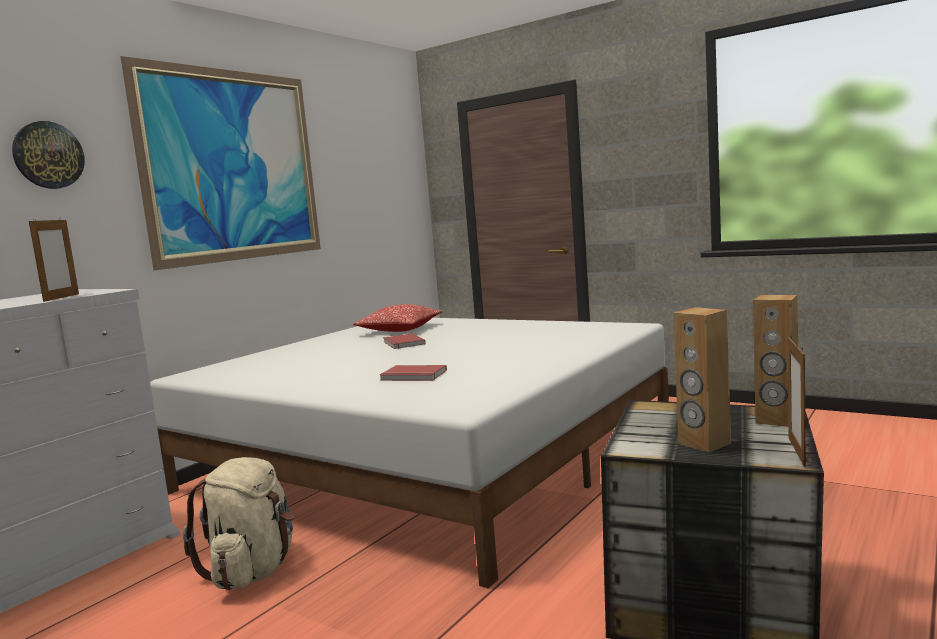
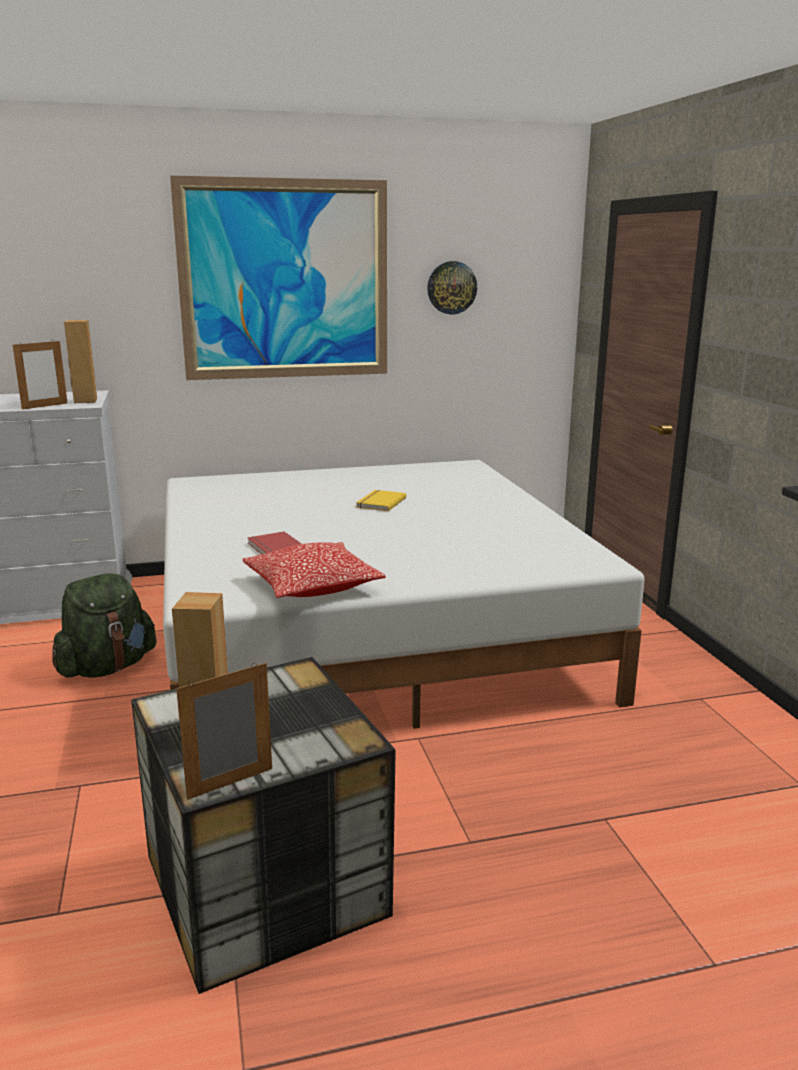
camera: 40 degrees right, 10 degrees up
(48, 155) = (96, 273): wall clock -> wall clock (451, 287)
(252, 571) = (107, 667): beige backpack -> green backpack
(399, 330) = (428, 482): pillow -> pillow (312, 586)
(402, 343) = (379, 502): red book -> yellow book
(777, 420) = (324, 747): brown speaker -> brown speaker (85, 401)

